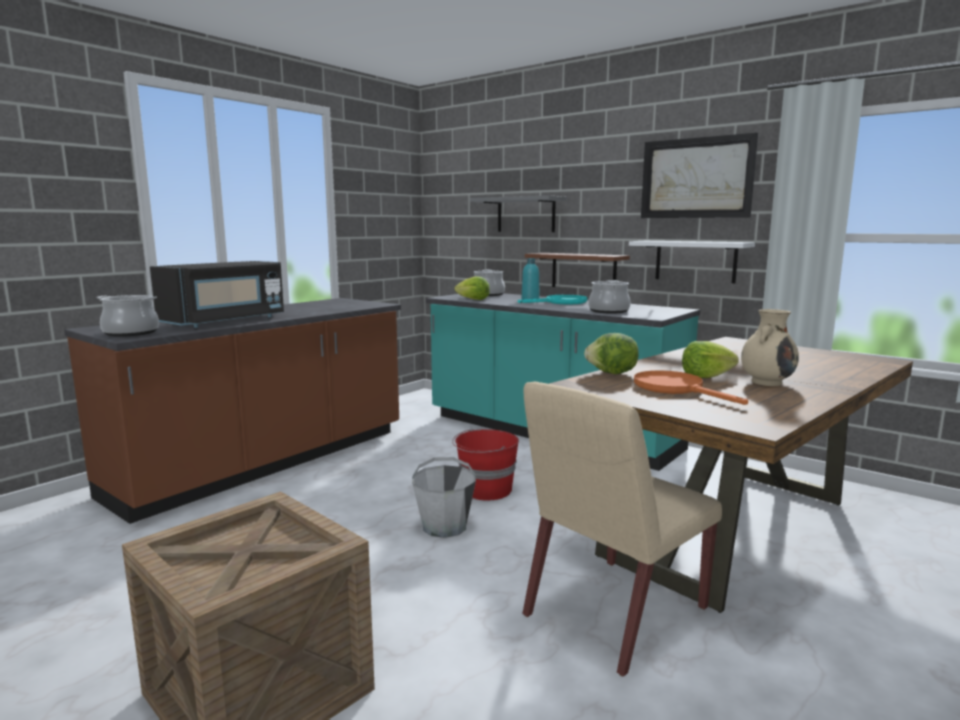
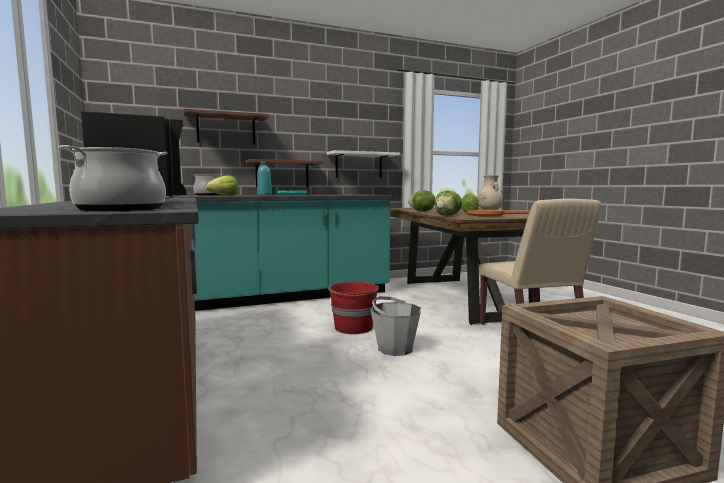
camera: 60 degrees left, 5 degrees down
(526, 215) = (226, 129): grey shelf -> brown shelf
(608, 311) = (344, 194): cooking pot -> none
(679, 356) = (422, 211): none -> lettuce
(696, 178) = (355, 115): picture -> none

